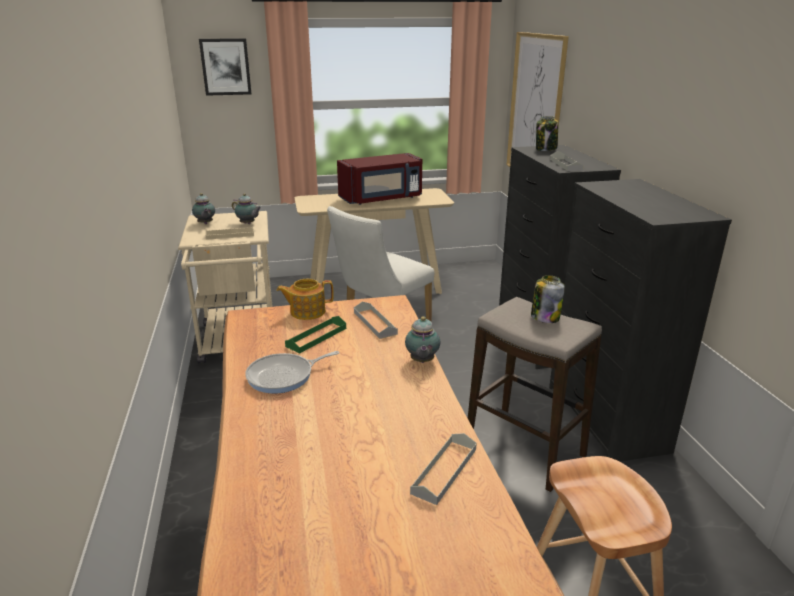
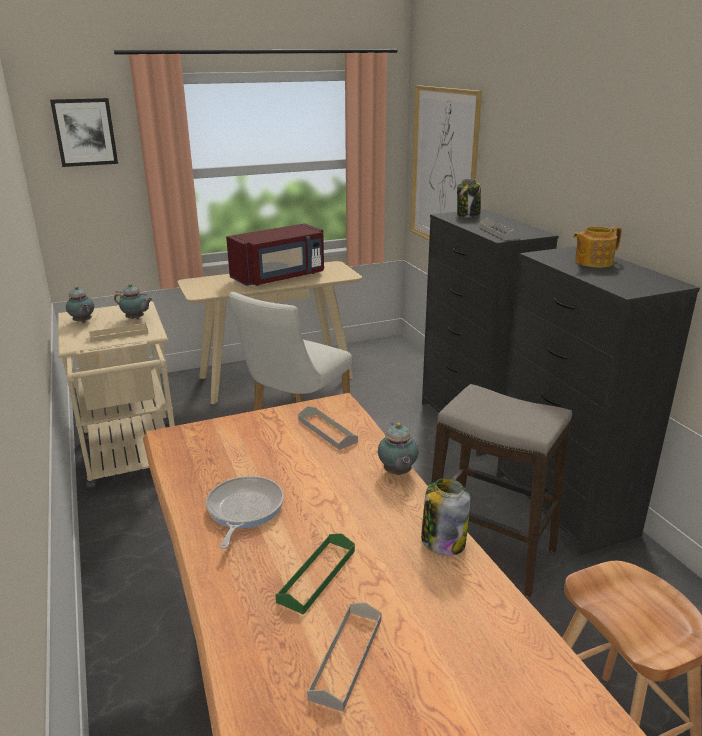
camera: 10 degrees left, 0 degrees up
(284, 376) = (243, 510): frying pan -> frying pan turned 135 degrees clockwise
(307, 312) = (242, 424): teapot -> teapot (592, 262)
(316, 337) = (265, 455): green tray -> green tray (317, 575)
(444, 471) = (472, 607): grey tray -> grey tray (346, 658)
(544, 317) = (509, 405): jar -> jar (442, 541)

